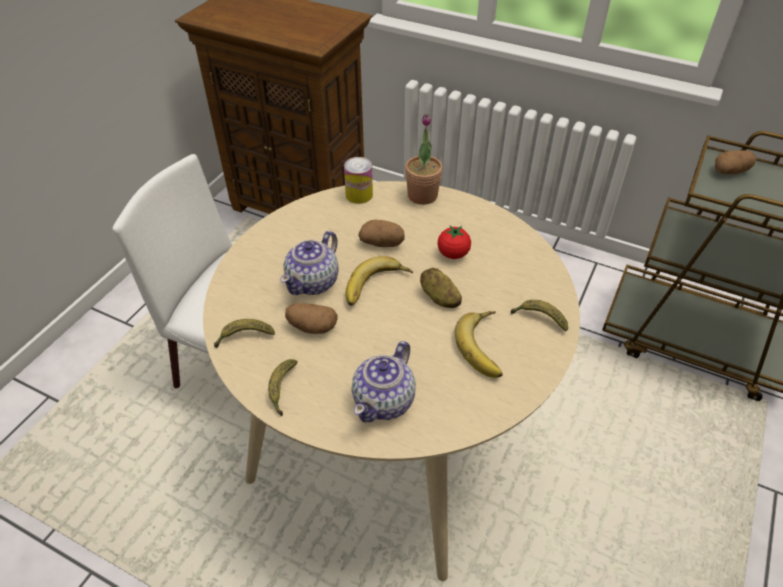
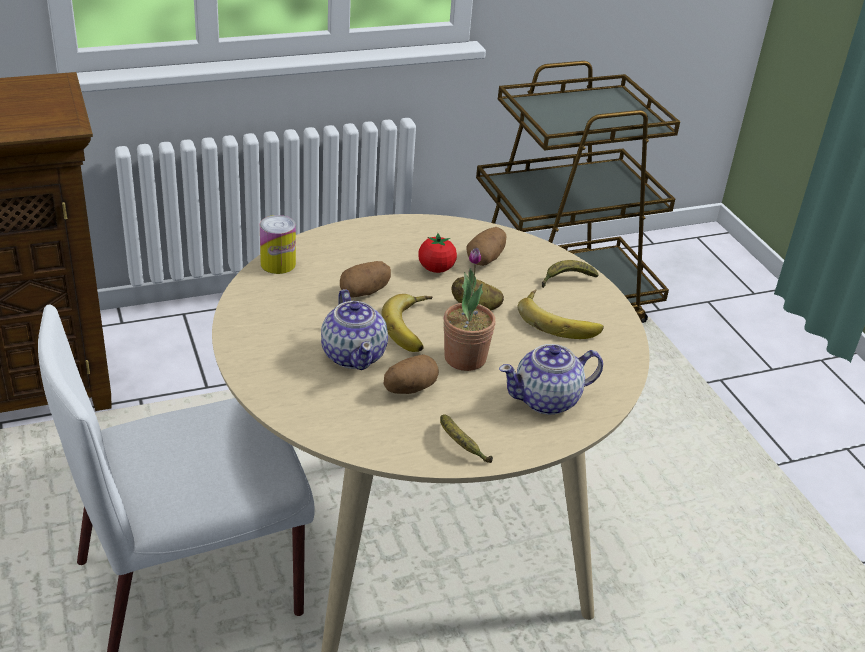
camera: 50 degrees left, 10 degrees down
(244, 337) = (364, 432): banana -> none
(385, 400) = (547, 400): teapot -> teapot turned 90 degrees clockwise
(422, 195) = (338, 236): potted plant -> potted plant (465, 358)
(730, 171) = (542, 110): potato -> potato (486, 258)

